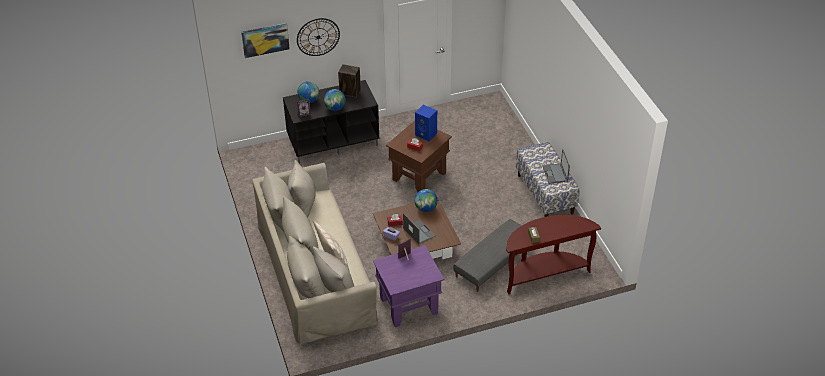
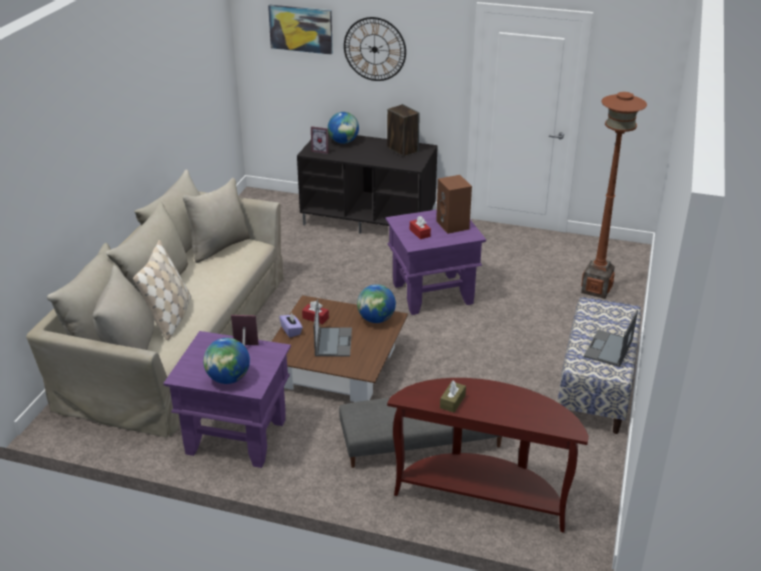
camera: 35 degrees right, 10 degrees down
(335, 108) = (364, 158): globe -> globe (228, 379)
(419, 176) = (432, 293): brown side table -> purple side table
(426, 134) = (453, 225): blue speaker -> brown speaker
(498, 134) = (596, 289): none -> brown floor lamp

